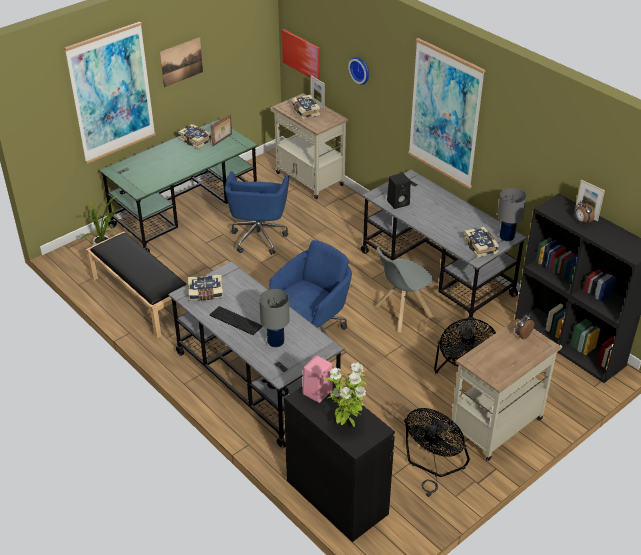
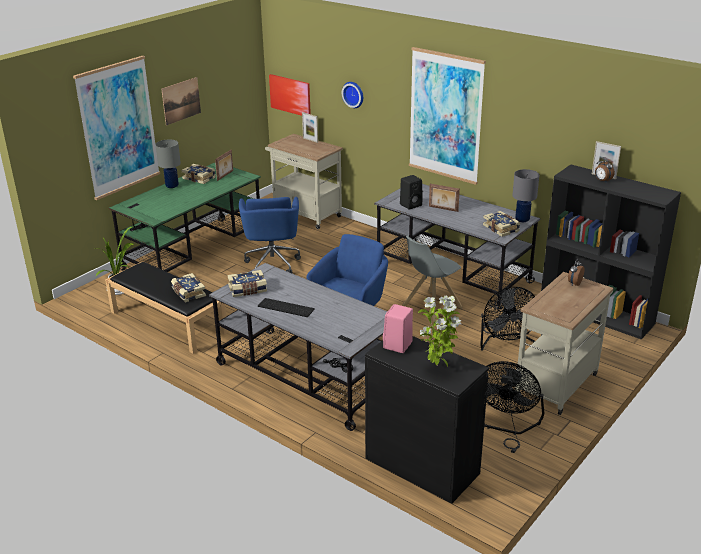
camera: 10 degrees left, 10 degrees down
(276, 343) = (333, 321): grey table lamp -> grey table lamp (172, 186)
(305, 111) = (300, 145): book -> book (188, 293)
(429, 212) = (443, 209): none -> picture frame

